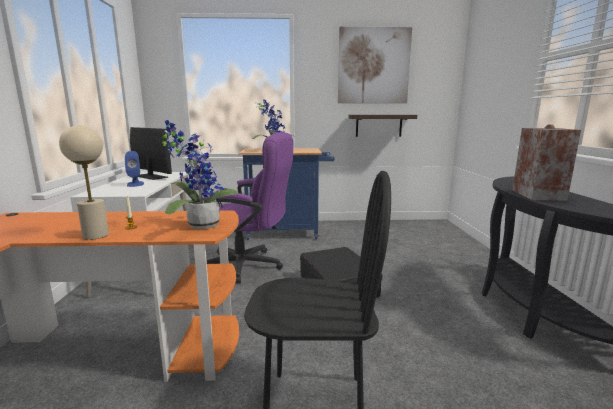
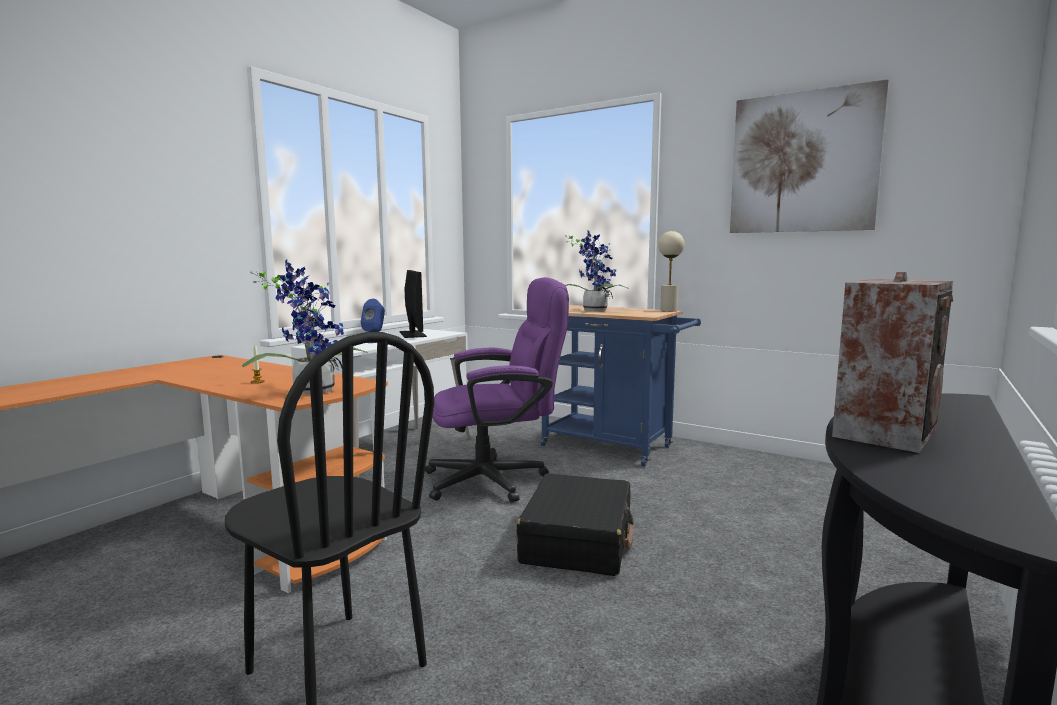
camera: 35 degrees right, 5 degrees down
(96, 235) = (217, 384): beige table lamp -> beige table lamp (669, 310)
(249, 266) = (497, 479): purple office chair -> purple office chair turned 60 degrees counterclockwise
(378, 125) = (811, 274): shelf -> none

